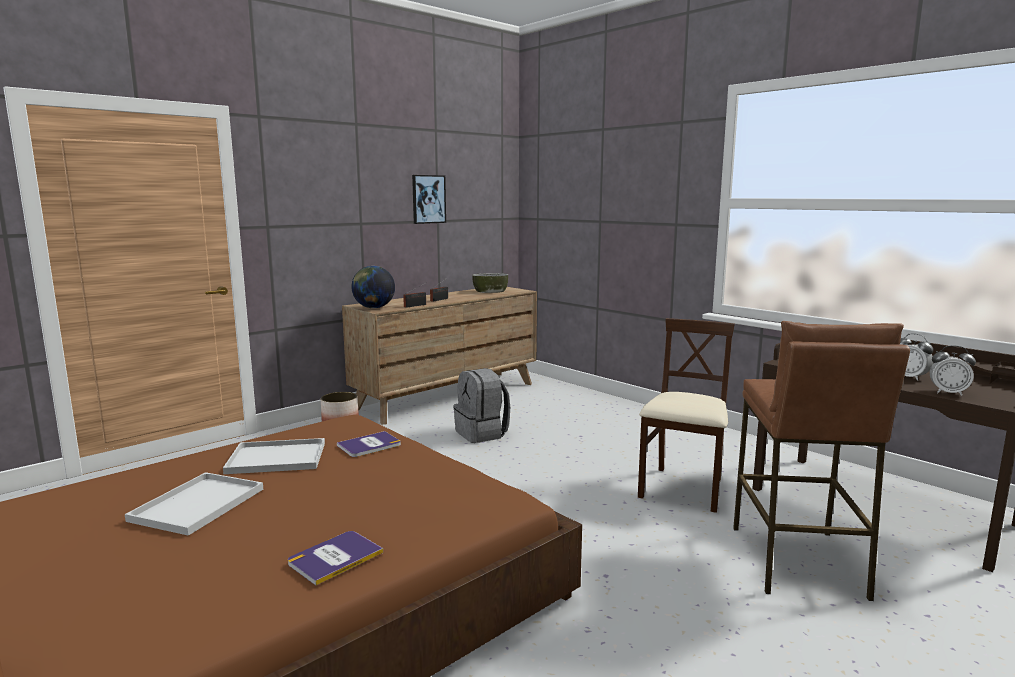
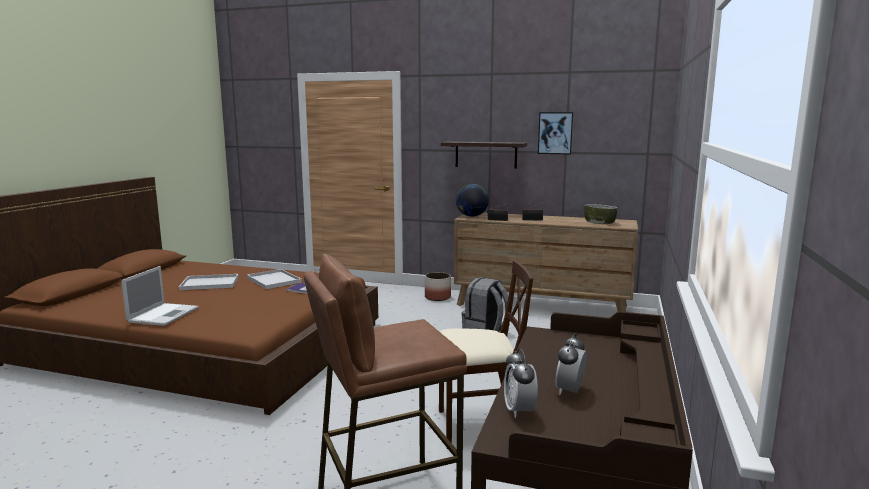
camera: 60 degrees right, 0 degrees up
(335, 558) = (164, 314): book -> laptop
(358, 228) = (486, 154): none -> shelf

